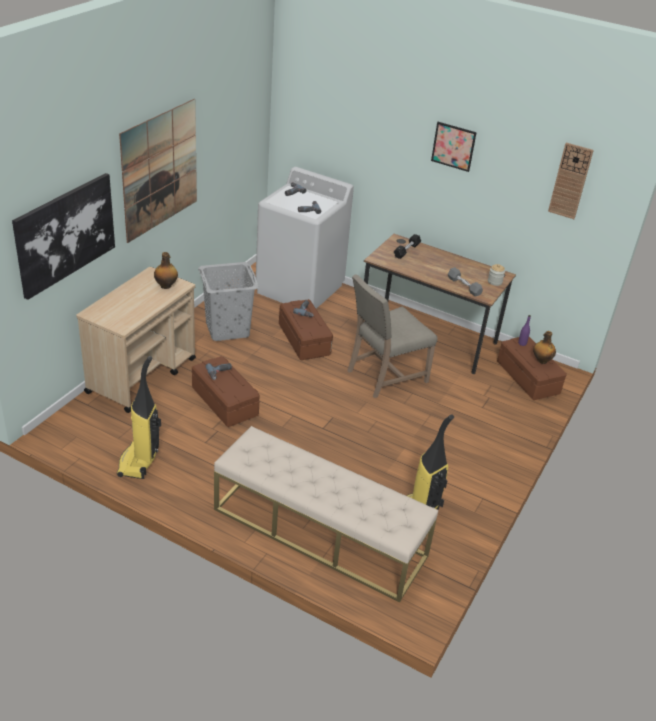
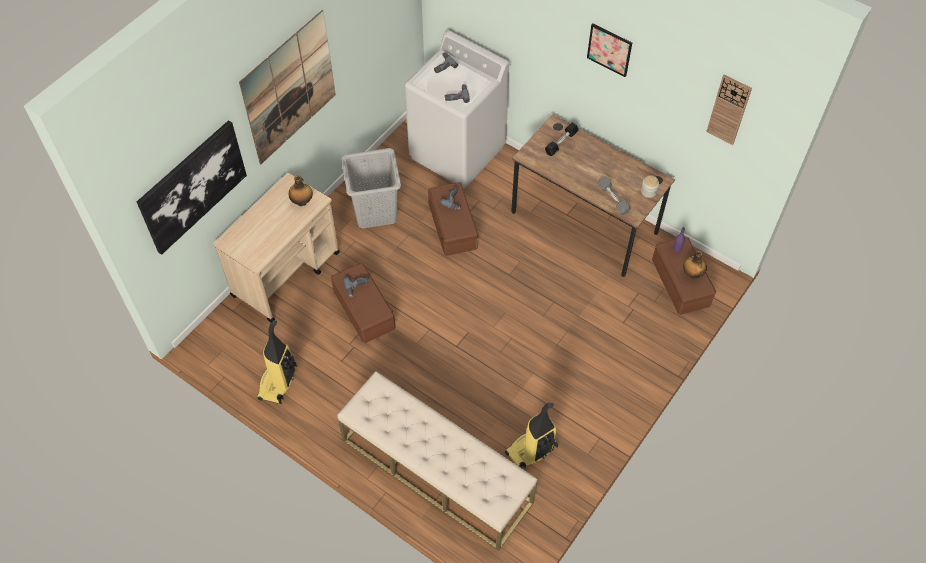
camera: 10 degrees right, 20 degrees up
(384, 376) = (528, 278): beige chair -> none

